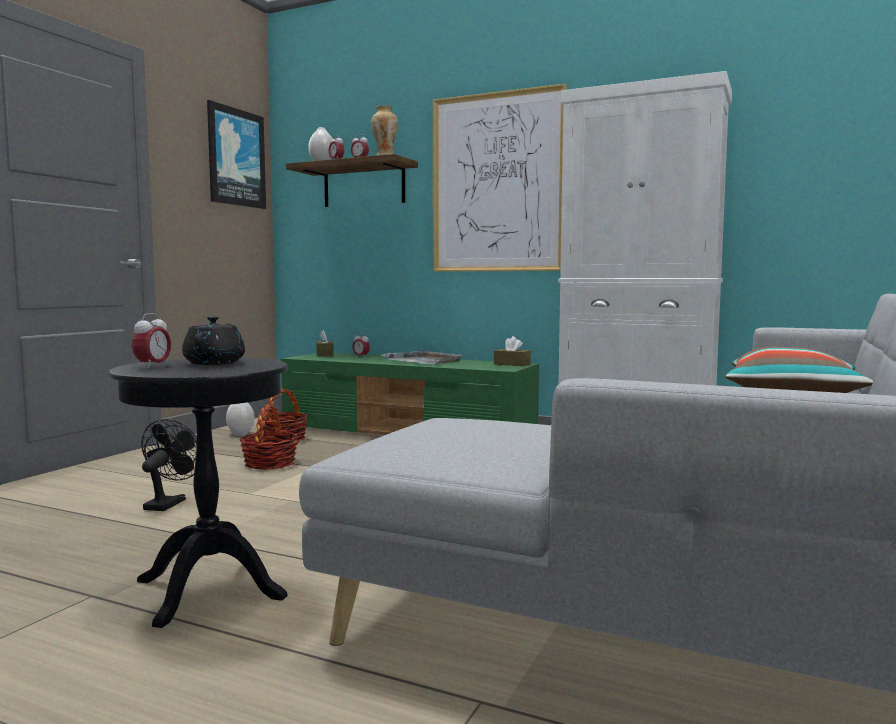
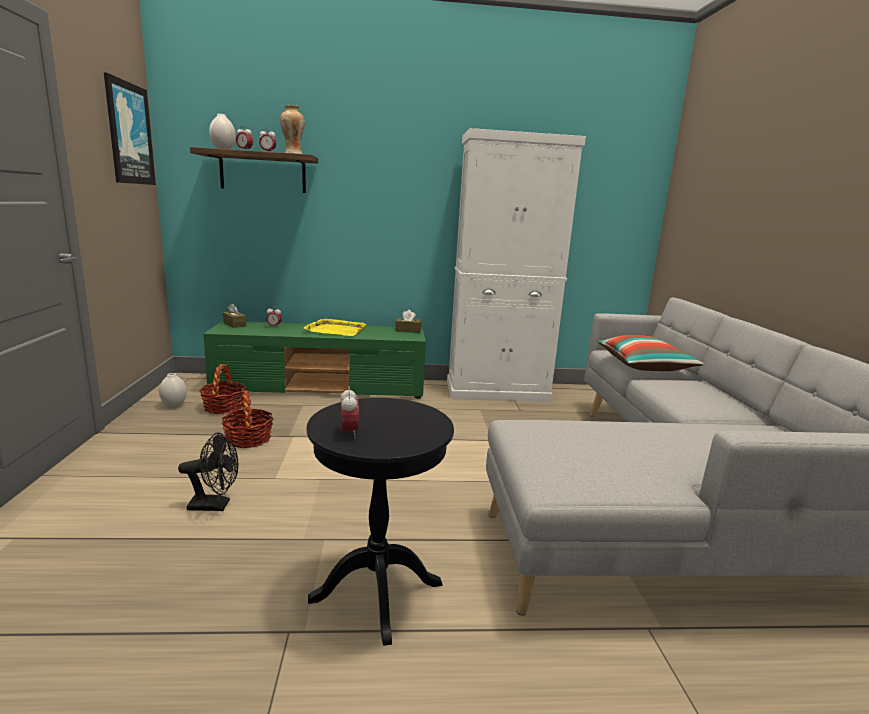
camera: 30 degrees left, 10 degrees up
(168, 503) = (215, 505): black fan -> black fan turned 105 degrees clockwise
(215, 363) = (380, 415): black teapot -> none
(423, 361) = (336, 330): grey tray -> yellow tray
(497, 183) = (390, 186): picture -> none

